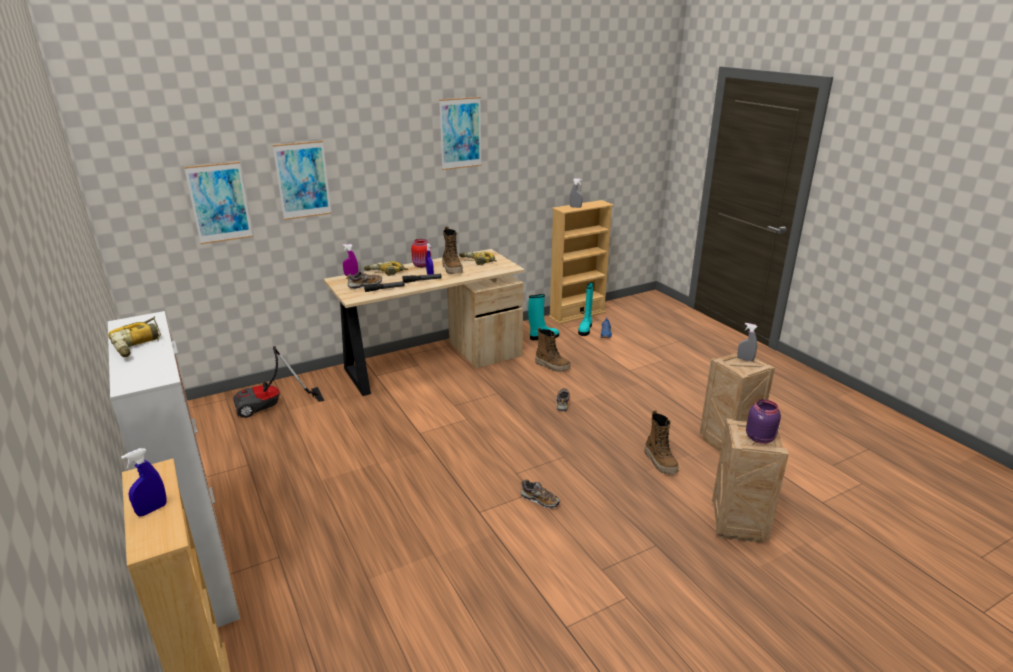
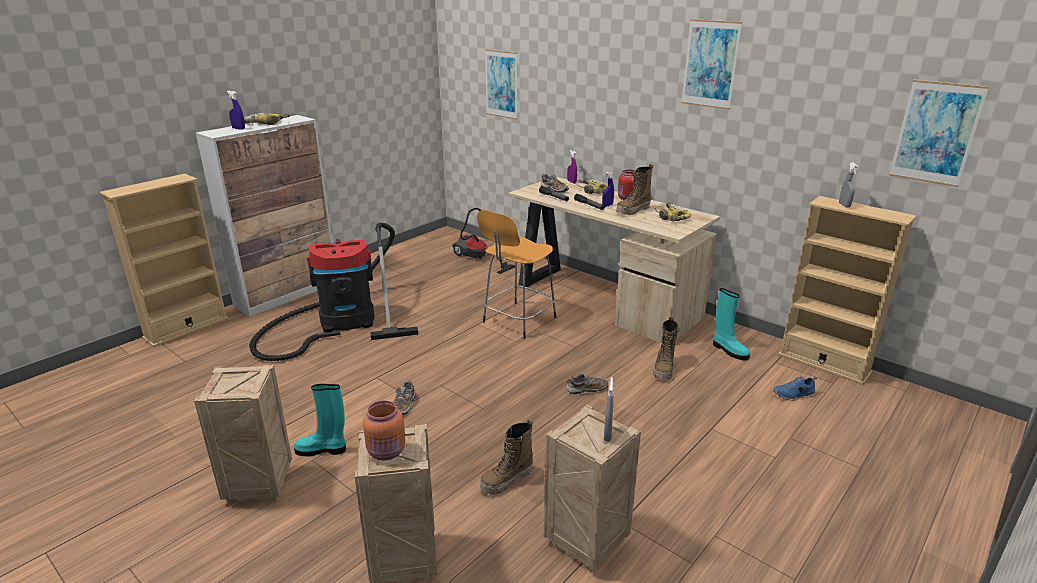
camera: 70 degrees right, 0 degrees up
(152, 510) = (144, 185): blue spray bottle -> blue spray bottle (238, 129)
(303, 180) = (556, 80): picture -> picture (936, 133)
(337, 527) = (341, 322): none -> vacuum cleaner
(431, 410) = (517, 321): none -> orange stool
(585, 329) = (789, 376): turquoise boot -> turquoise boot (322, 450)
(629, 611) = (258, 484): none -> crate
(760, 437) = (387, 452): purple jar -> orange jar

